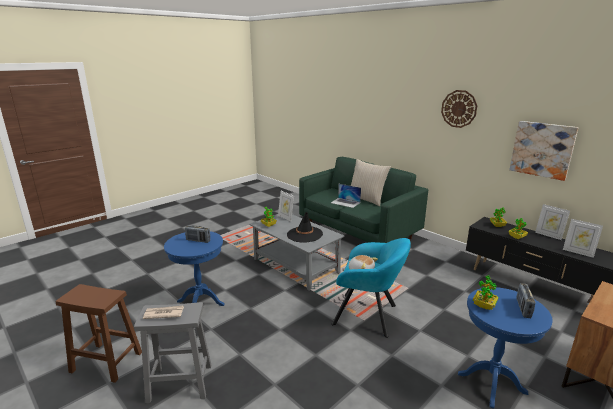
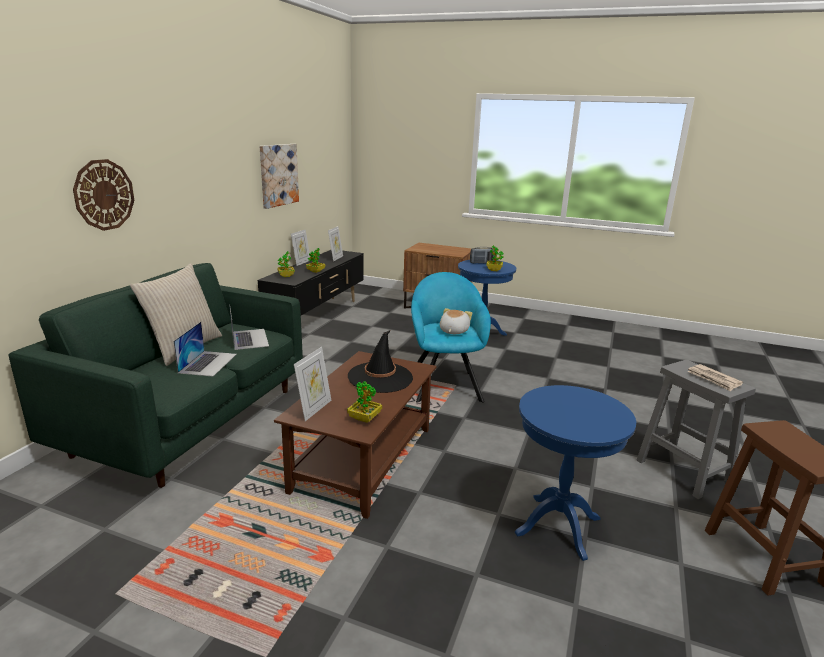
camera: 115 degrees left, 0 degrees up
(198, 240) = (567, 407): radio -> none
(296, 266) = (363, 458): grey coffee table -> brown coffee table
(372, 211) = (249, 339): none -> laptop
(459, 109) = (203, 141): wall clock -> wall clock (104, 195)

